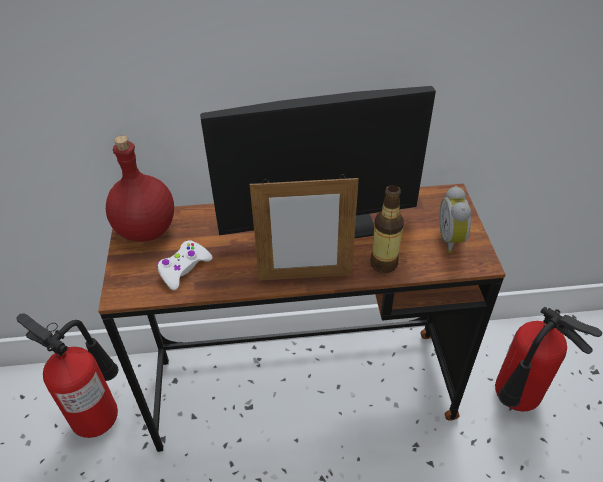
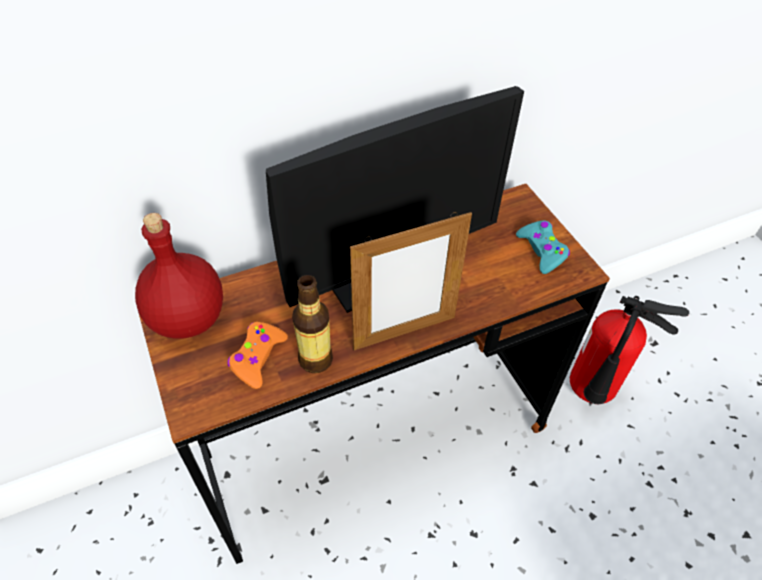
camera: 20 degrees left, 5 degrees up
(99, 413) = (148, 540): fire extinguisher -> none
(184, 268) = (257, 358): white game controller -> orange game controller
(383, 263) = (483, 296): bottle -> bottle (315, 360)
(452, 239) = (542, 251): alarm clock -> turquoise game controller

